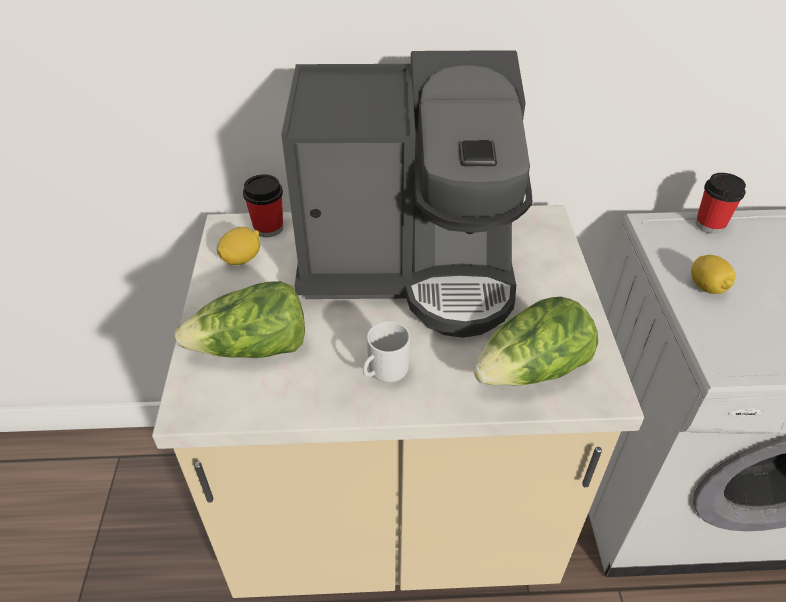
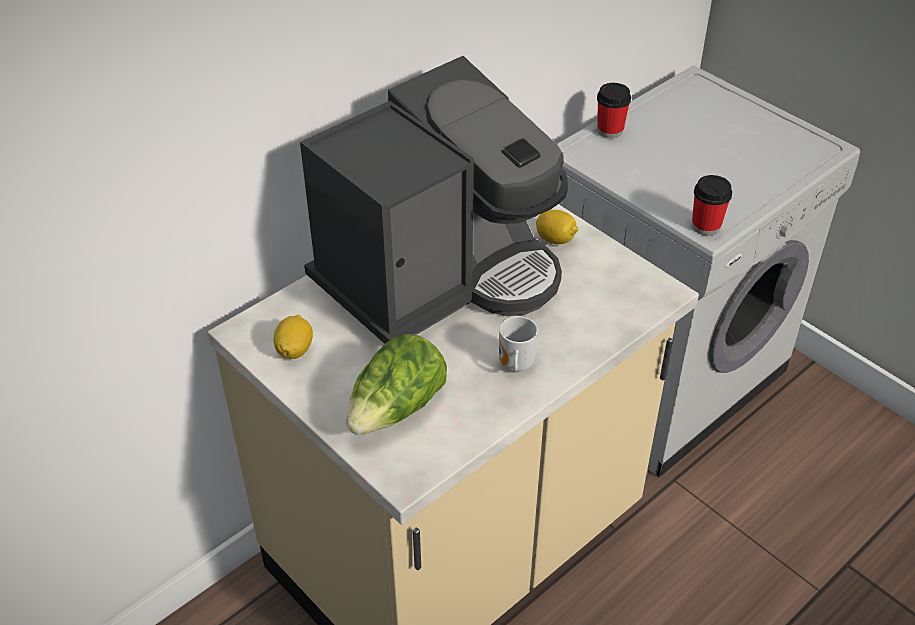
camera: 40 degrees left, 0 degrees up
(268, 228) = (283, 312): cup -> cup (706, 226)
(532, 371) = (606, 304): lettuce -> none
(707, 287) = (650, 182): lemon -> lemon (555, 239)

